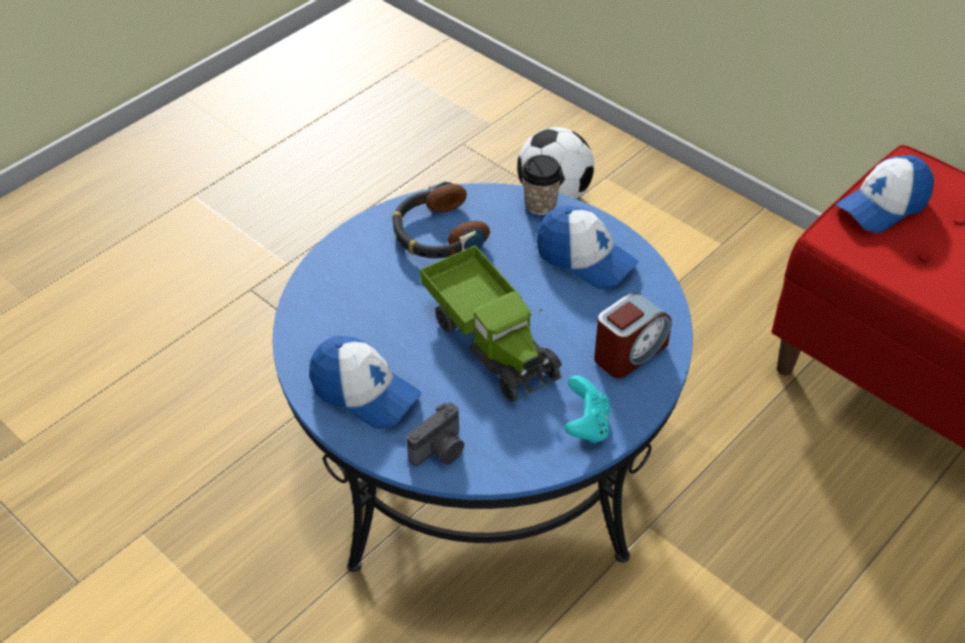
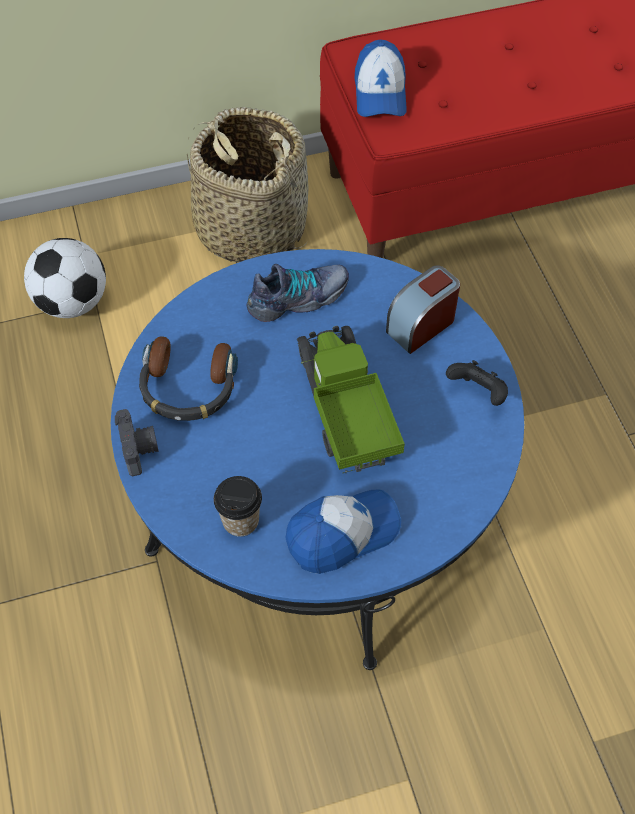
camera: 60 degrees left, 10 degrees up
(440, 450) = (442, 506): camera -> camera (140, 449)
(491, 340) = (344, 410): toy truck -> toy truck turned 105 degrees counterclockwise
(540, 205) = (211, 296): cup -> cup (240, 521)
(585, 259) = (299, 299): cap -> shoe
(586, 425) = (477, 393): turquoise game controller -> black game controller
(629, 352) = (421, 325): alarm clock -> alarm clock turned 120 degrees counterclockwise
(737, 262) = (250, 227): none -> basket

